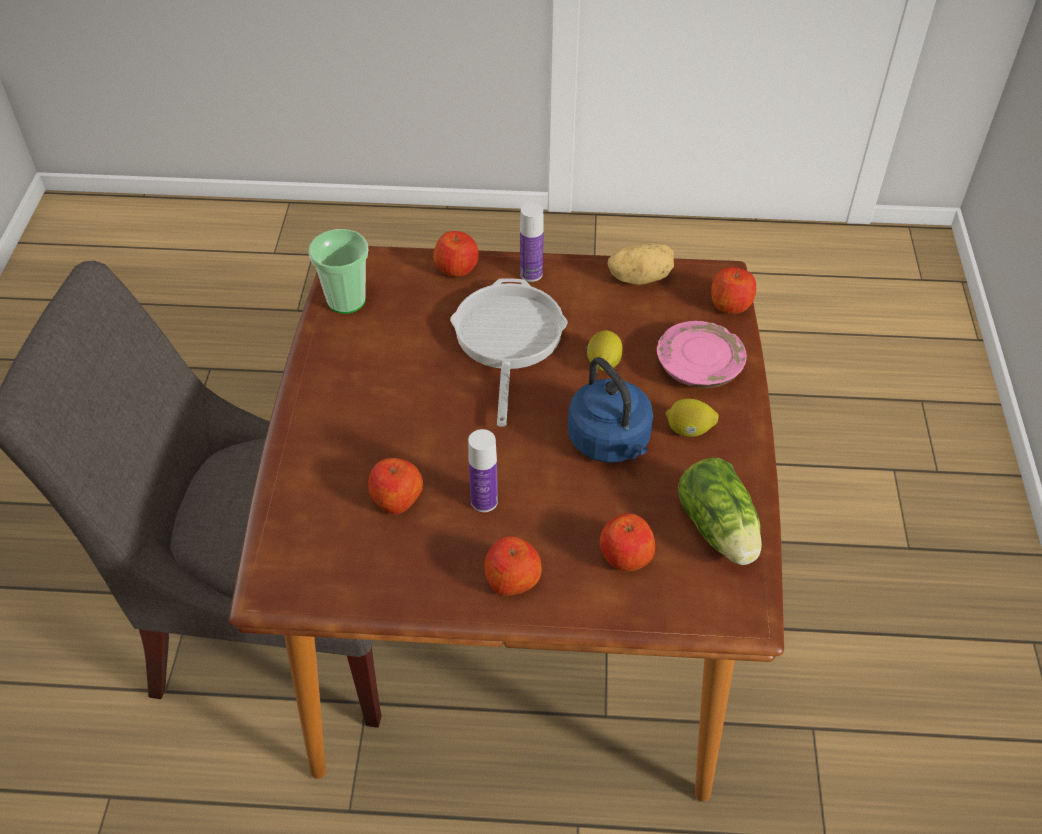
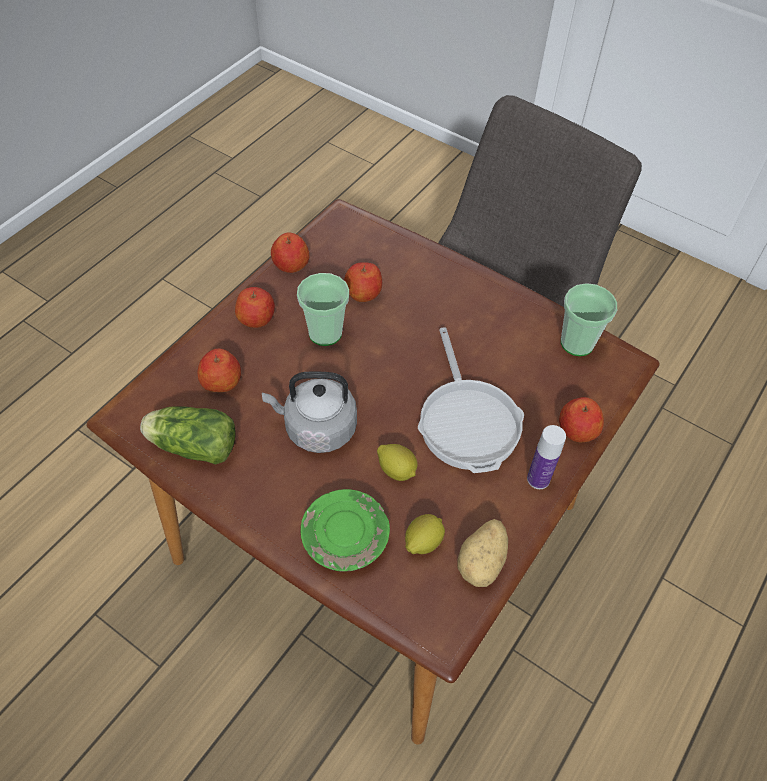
camera: 120 degrees right, 5 degrees up
(484, 501) = (325, 333): bottle -> cup
(507, 339) = (467, 421): frying pan -> frying pan turned 45 degrees clockwise
(611, 442) = (316, 428): blue kettle -> grey kettle
(689, 430) = (288, 485): lemon -> lemon (422, 542)
(698, 366) = (345, 537): pink plate -> green plate
(730, 304) = (399, 618): apple -> apple (290, 265)

